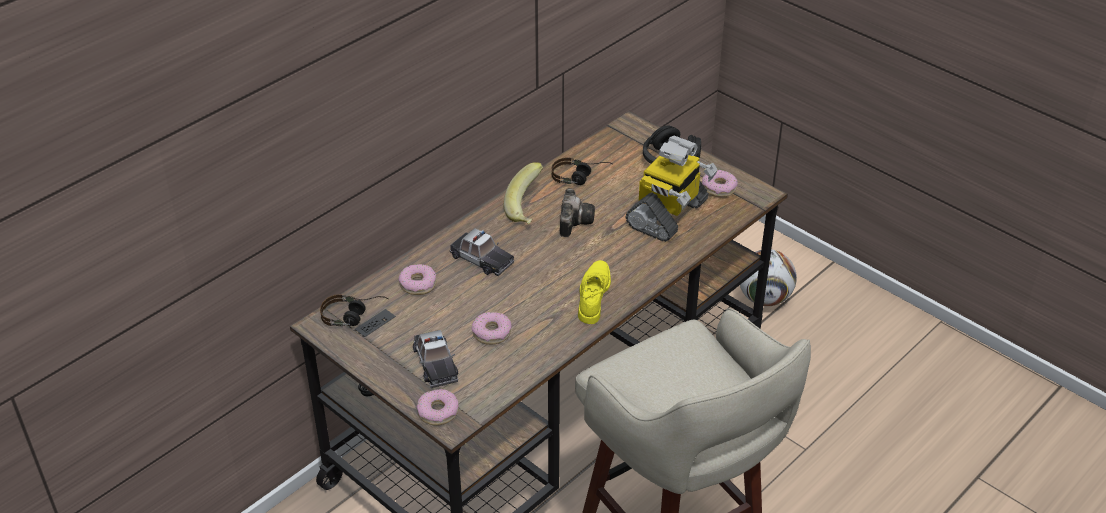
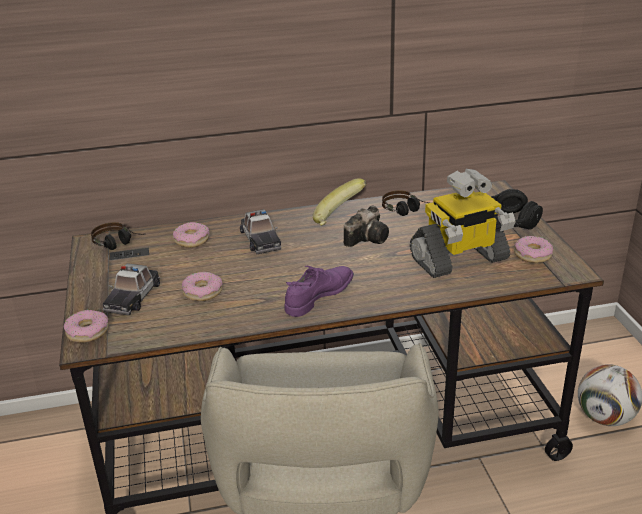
camera: 35 degrees right, 10 degrees down
(593, 297) = (319, 297): yellow shoe -> purple shoe

